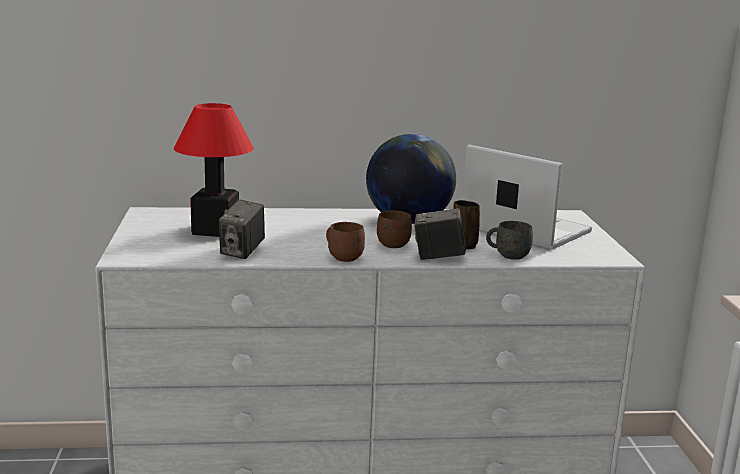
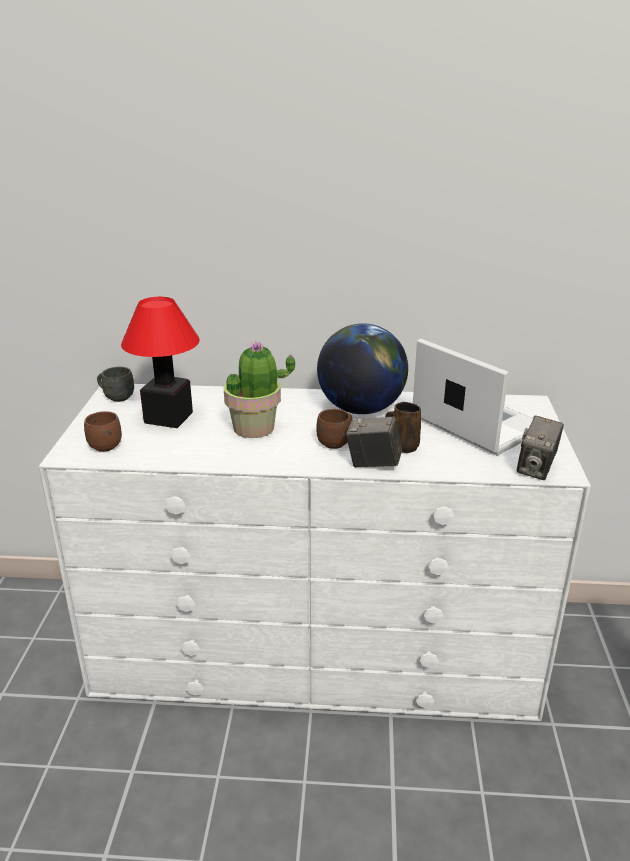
camera: 10 degrees right, 10 degrees up
(242, 252) = (182, 450): camera -> camera (536, 469)
(309, 236) = (254, 428): none -> potted plant
(342, 256) = (276, 459): brown mug -> brown mug (103, 444)
(507, 255) = (446, 463): grey mug -> grey mug (116, 397)

